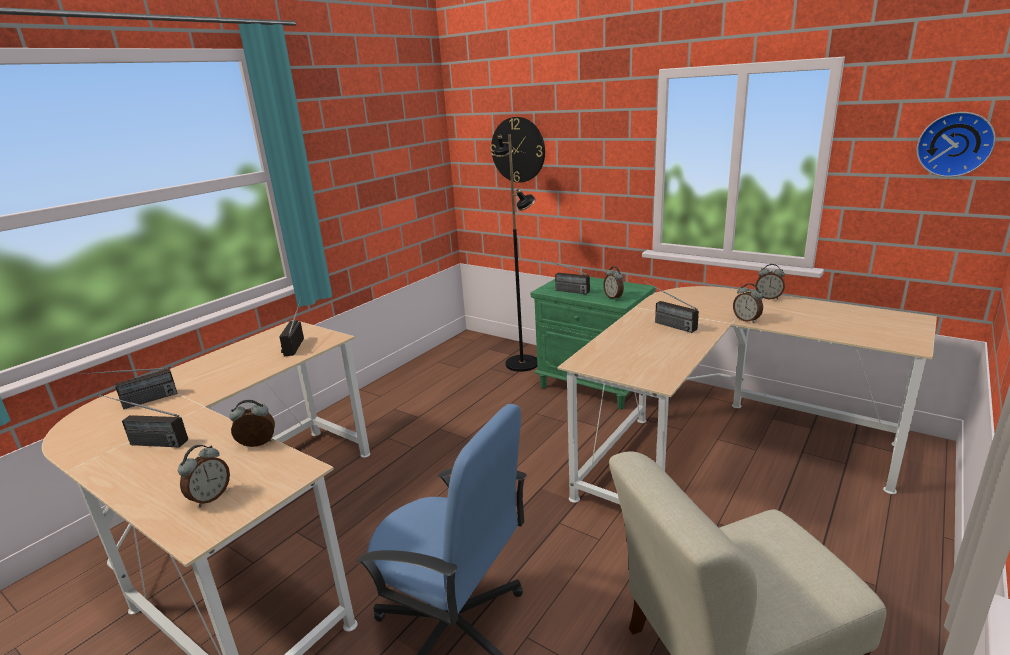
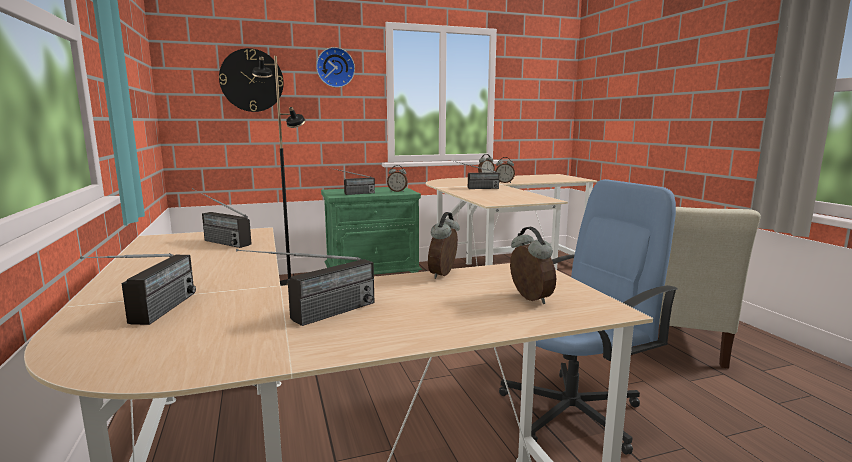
camera: 55 degrees left, 10 degrees down
(954, 144) = (547, 82): wall clock -> wall clock (335, 67)

